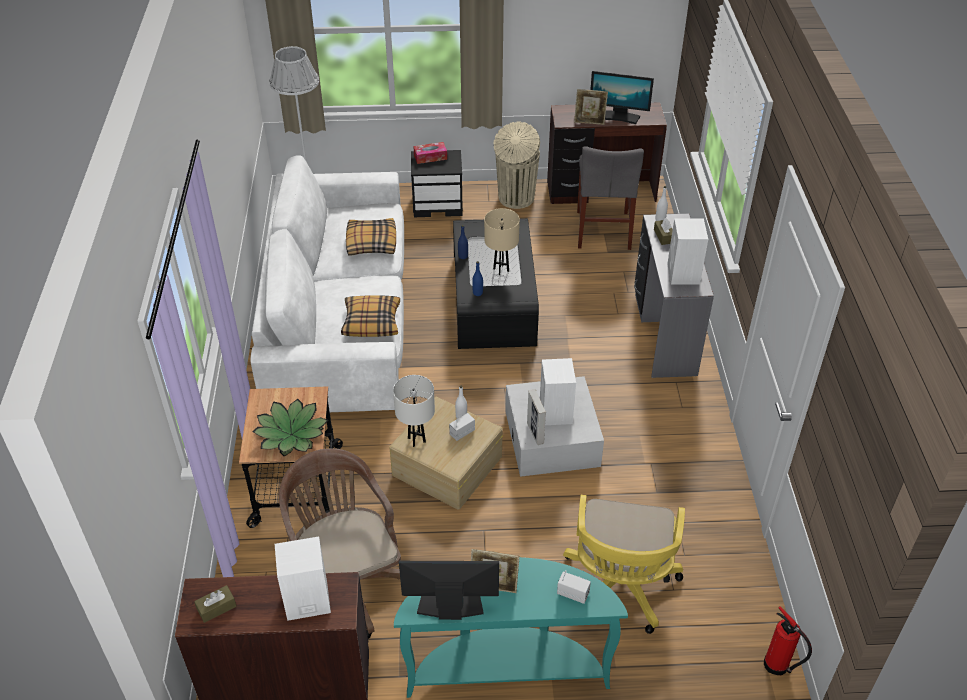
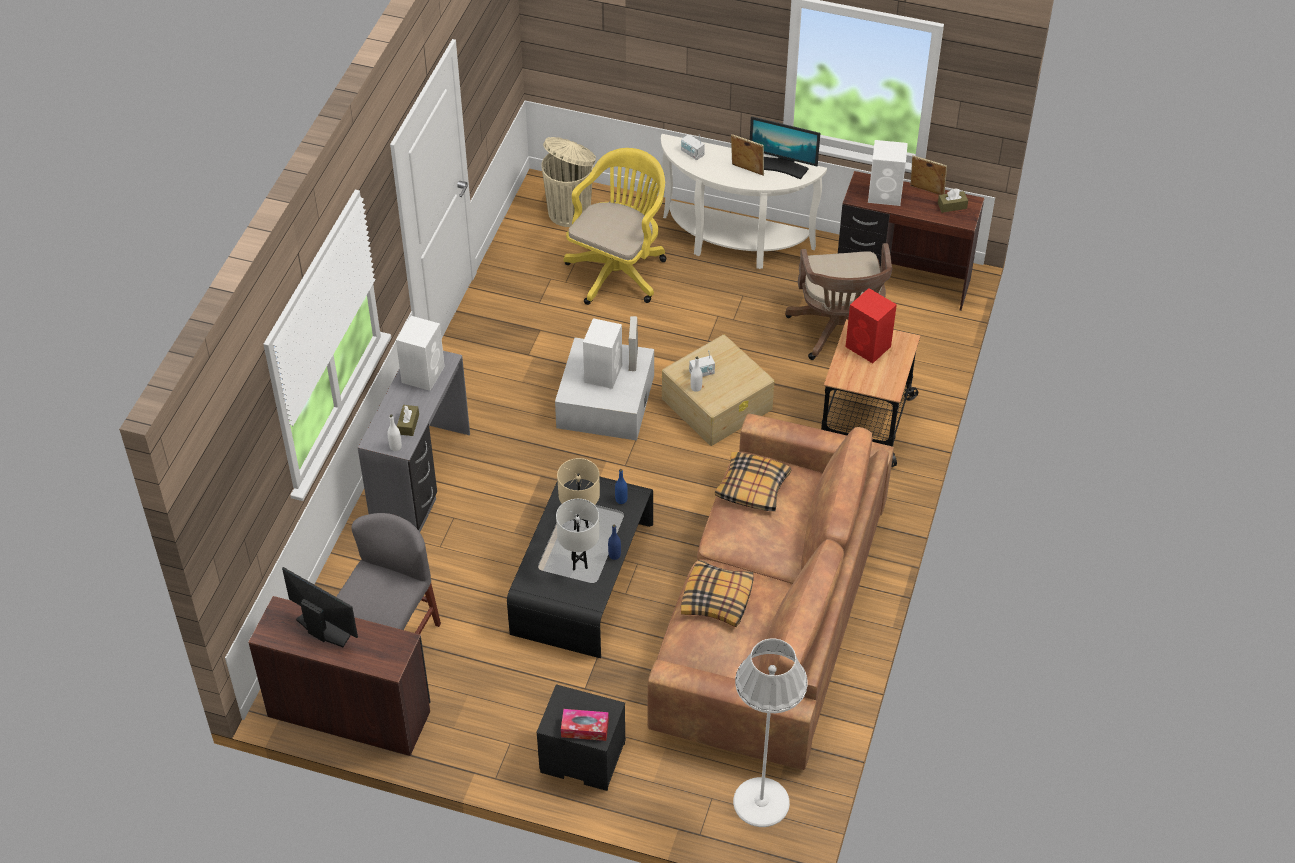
camera: 160 degrees left, 5 degrees up
(291, 434) = (869, 347): potted plant -> red speaker
(340, 313) = (769, 611): white sofa -> brown sofa
(416, 440) = (747, 378): white table lamp -> white table lamp (579, 564)
(507, 668) = (733, 245): turquoise console table -> white console table
(515, 198) = (471, 736): beige trash can -> beige trash can (570, 211)
(589, 122) = (369, 629): picture frame -> picture frame (926, 191)
(777, 666) = (534, 195): fire extinguisher -> none

